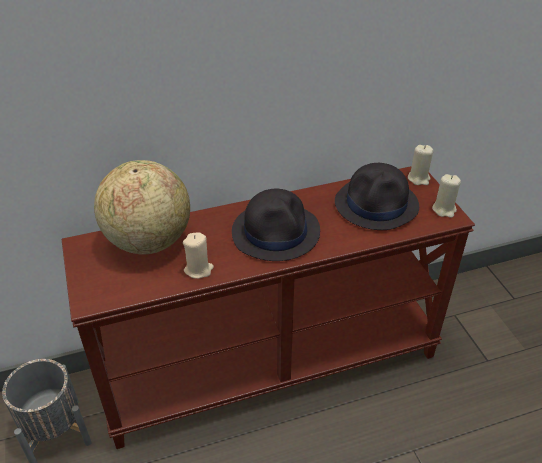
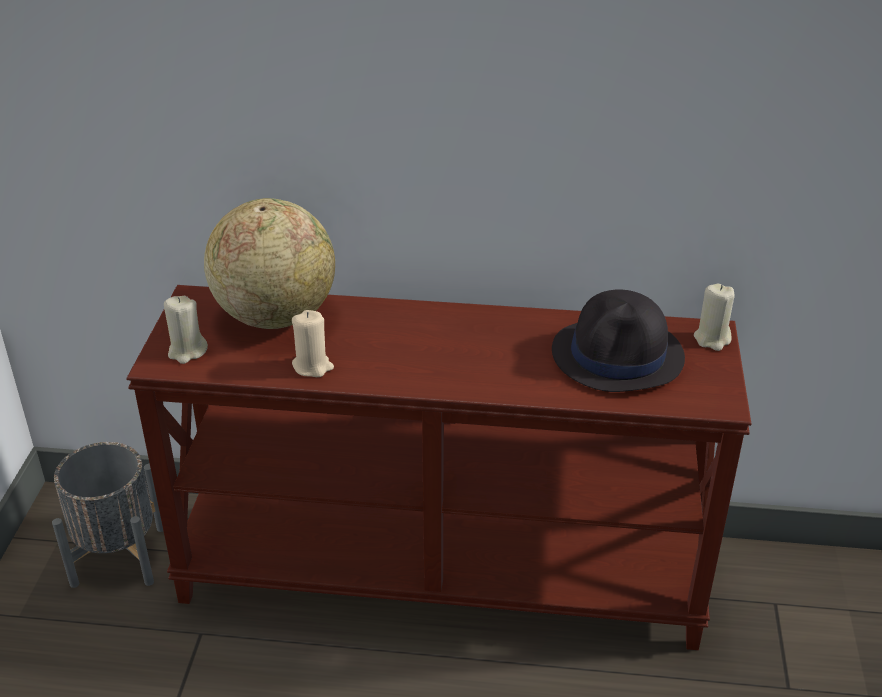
camera: 25 degrees right, 5 degrees down
(276, 232) = (447, 350): black hat -> none
(444, 209) = (717, 390): beige candle -> beige candle (187, 351)

